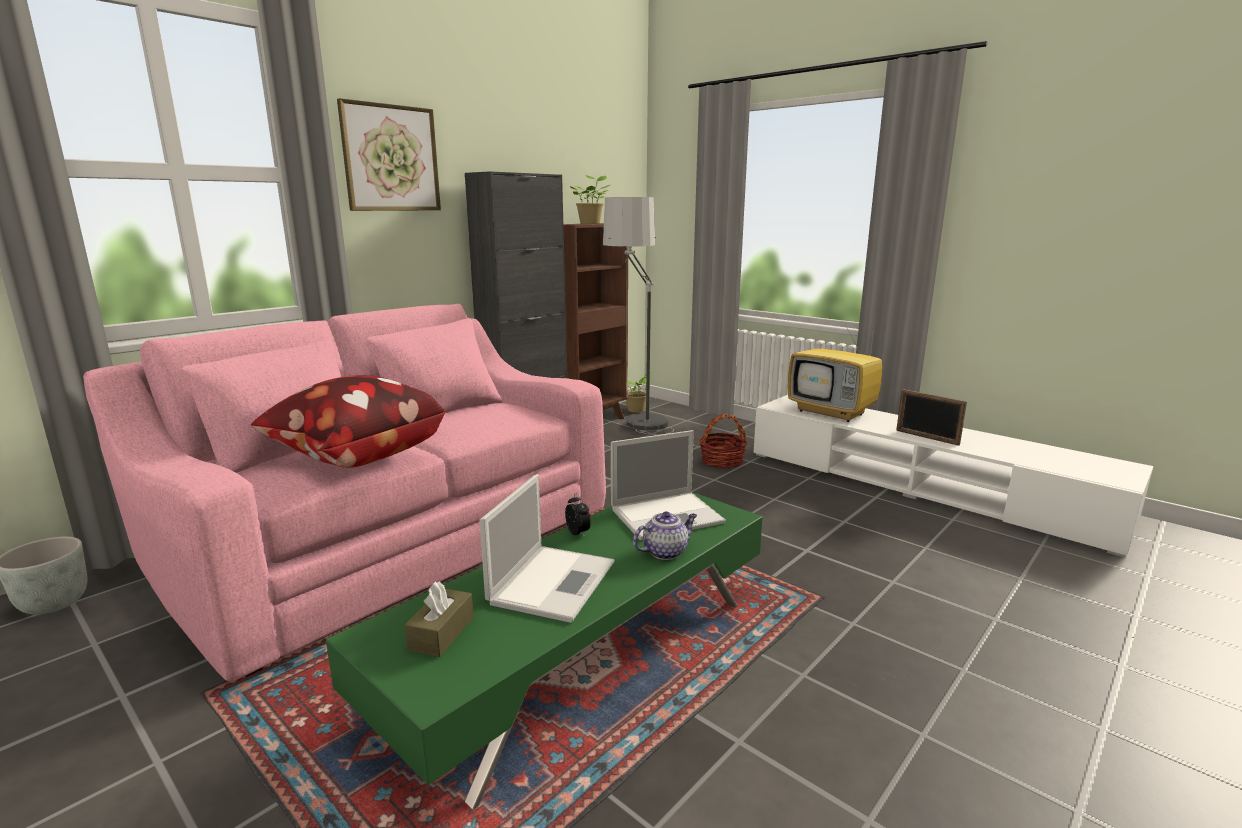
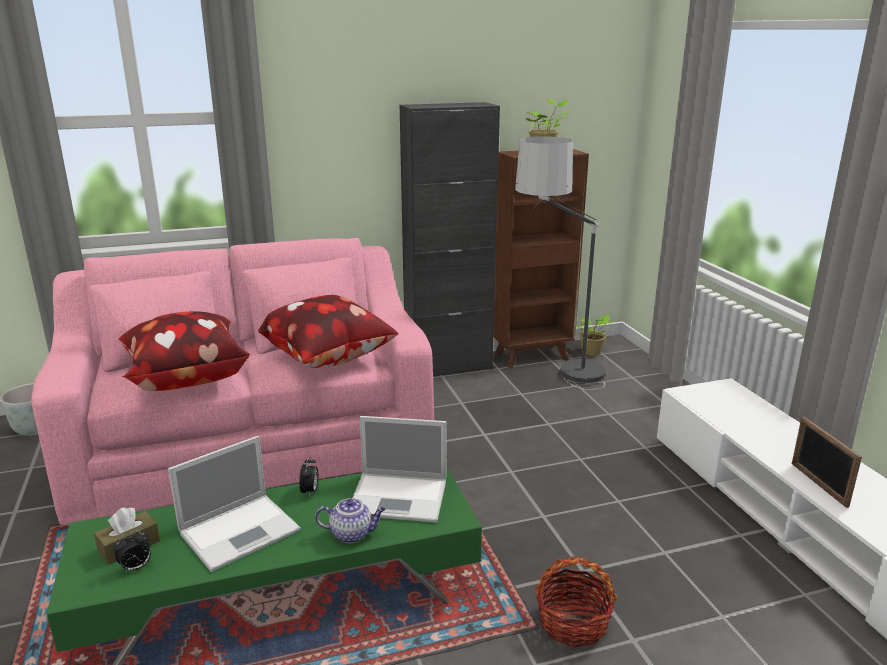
camera: 30 degrees right, 5 degrees up
(391, 158) = (324, 96): picture -> none
(479, 648) = (136, 568): none -> alarm clock
(497, 418) = (330, 360): none -> pillow
(721, 461) = (613, 439): basket -> basket (572, 623)
(833, 413) = (744, 418): television -> none

